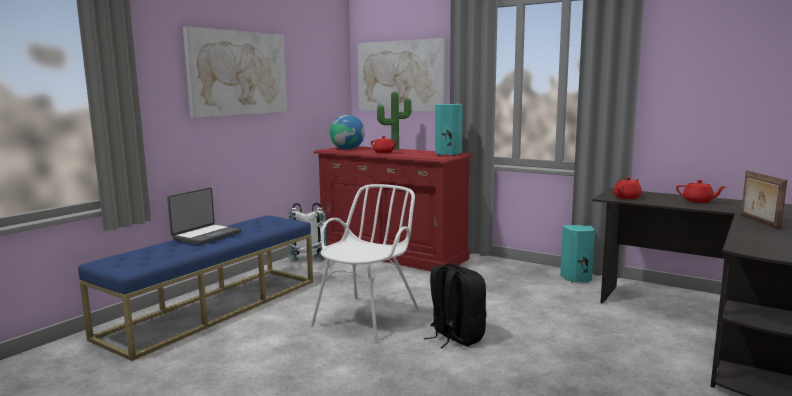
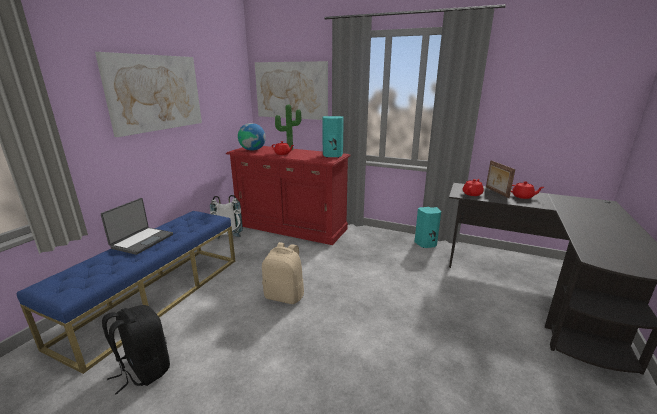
camera: 10 degrees left, 10 degrees up
(368, 316) = (285, 296): white chair -> beige backpack
(455, 337) = (356, 314): black backpack -> black backpack (144, 370)
(758, 222) = (580, 221): picture frame -> picture frame (496, 192)

